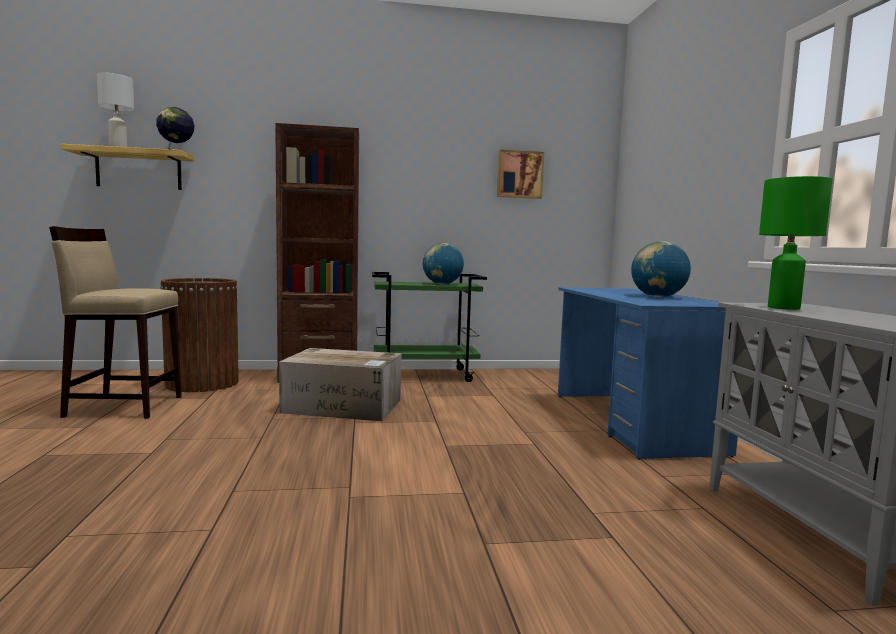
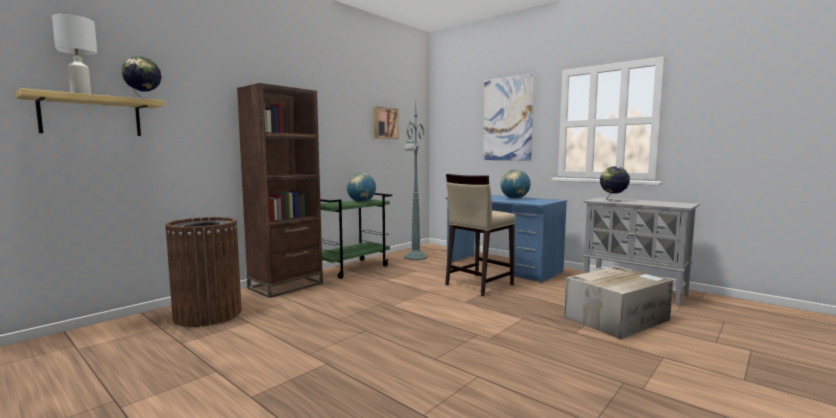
camera: 40 degrees left, 0 degrees up
(124, 406) = (196, 348): beige stool -> beige stool (478, 284)
(344, 406) = (359, 299): cardboard box -> cardboard box (617, 318)
(533, 380) = (415, 257): none -> green floor lamp
(702, 151) = (507, 119): none -> picture
(784, 308) = (613, 201): green table lamp -> globe

